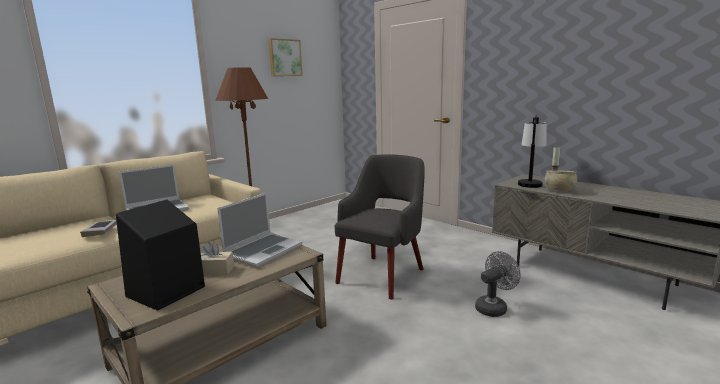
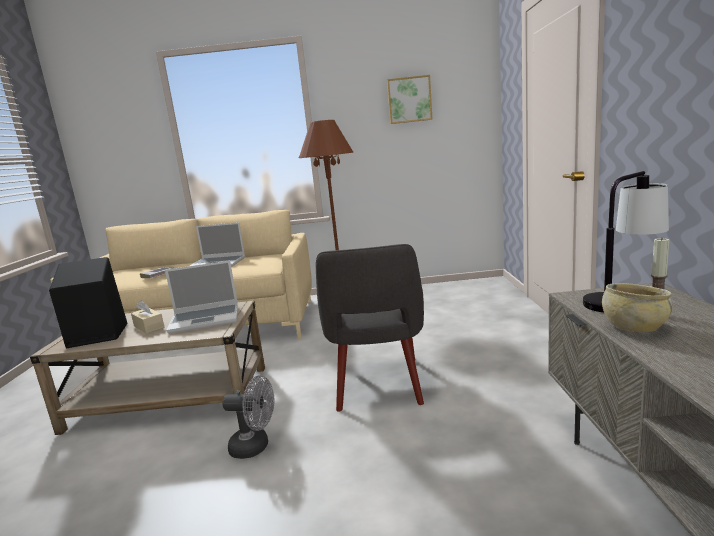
camera: 45 degrees right, 0 degrees up
(382, 275) = (378, 384): grey armchair -> grey armchair turned 105 degrees clockwise
(494, 307) = (426, 485): grey fan -> grey fan (255, 447)

